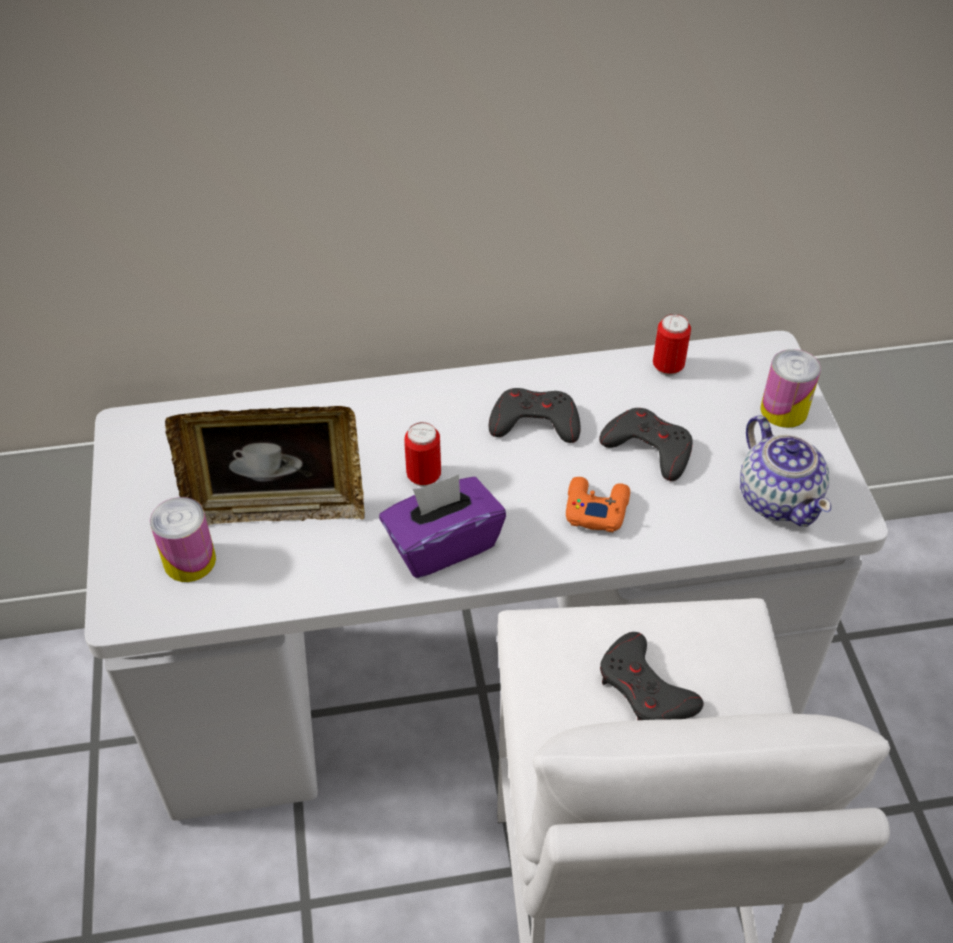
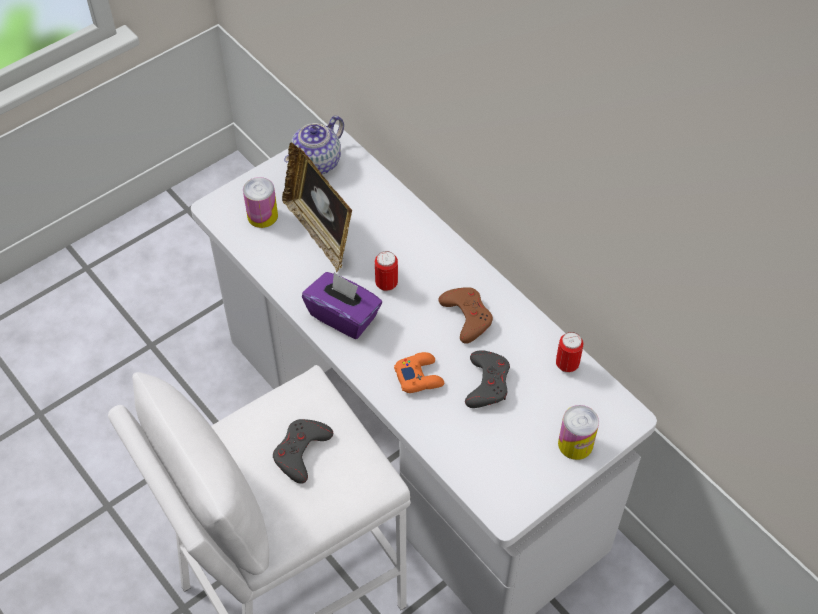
camera: 60 degrees right, 5 degrees up
(534, 422) = (466, 316): grey game controller -> brown game controller
(778, 498) = (493, 468): teapot -> teapot (317, 162)

